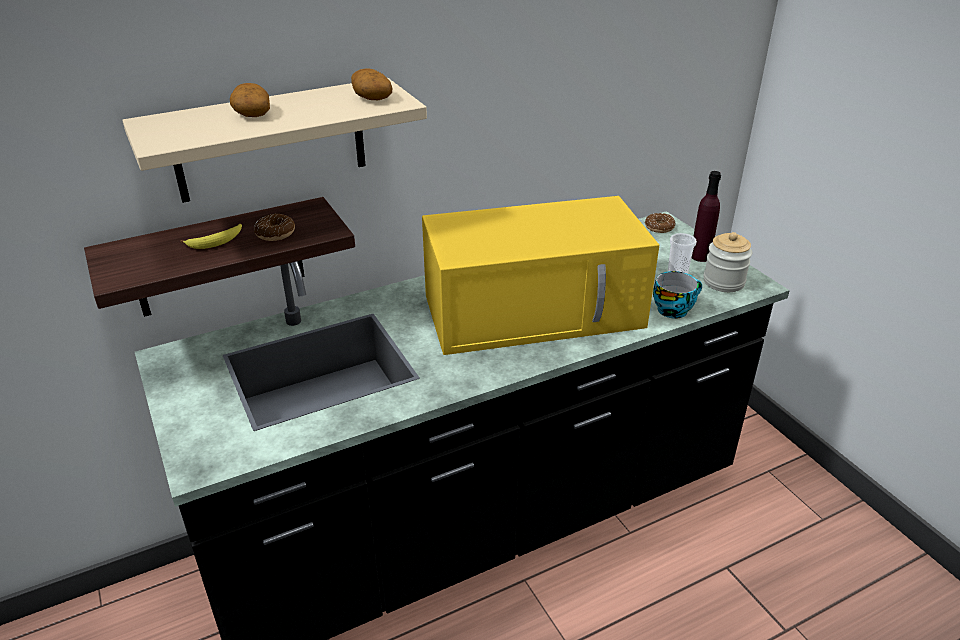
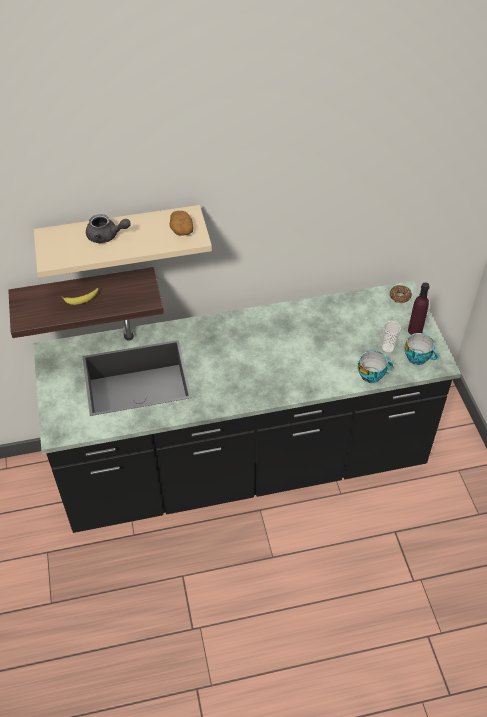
camera: 15 degrees right, 15 degrees up
(252, 114) = (106, 236): potato -> grey teapot
(275, 233) = (117, 298): donut -> none
(536, 310) = (281, 357): yellow microwave -> none
(723, 282) = (418, 357): jar -> cup

